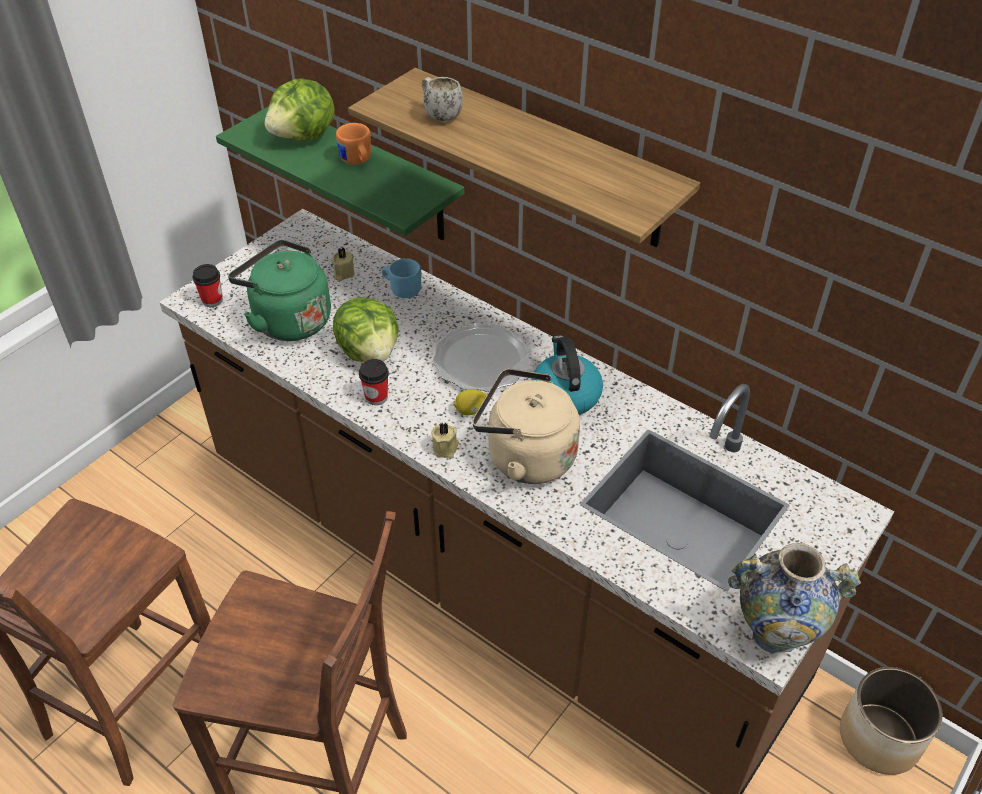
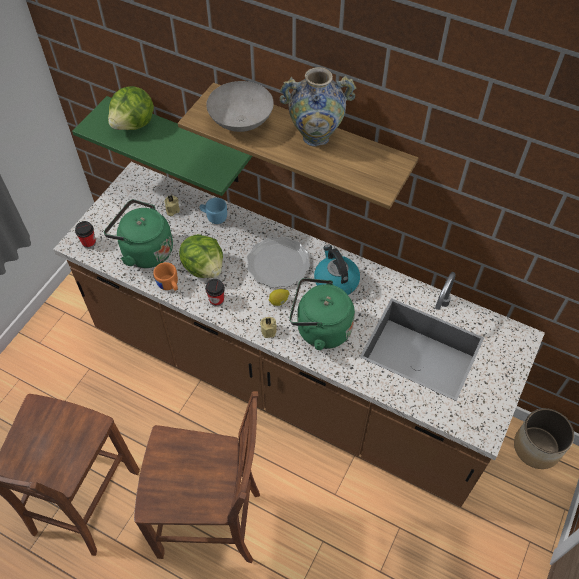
camera: 10 degrees left, 10 degrees up
(357, 161) = (175, 141): orange mug -> orange mug (169, 286)
(439, 114) = (240, 122): white mug -> grey bowl
(525, 456) = (320, 329): beige kettle -> green kettle
(774, 634) = (487, 424): vase -> vase (316, 137)

